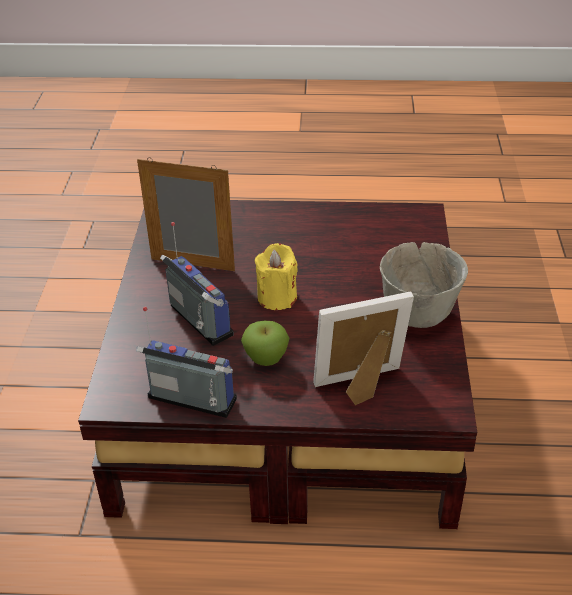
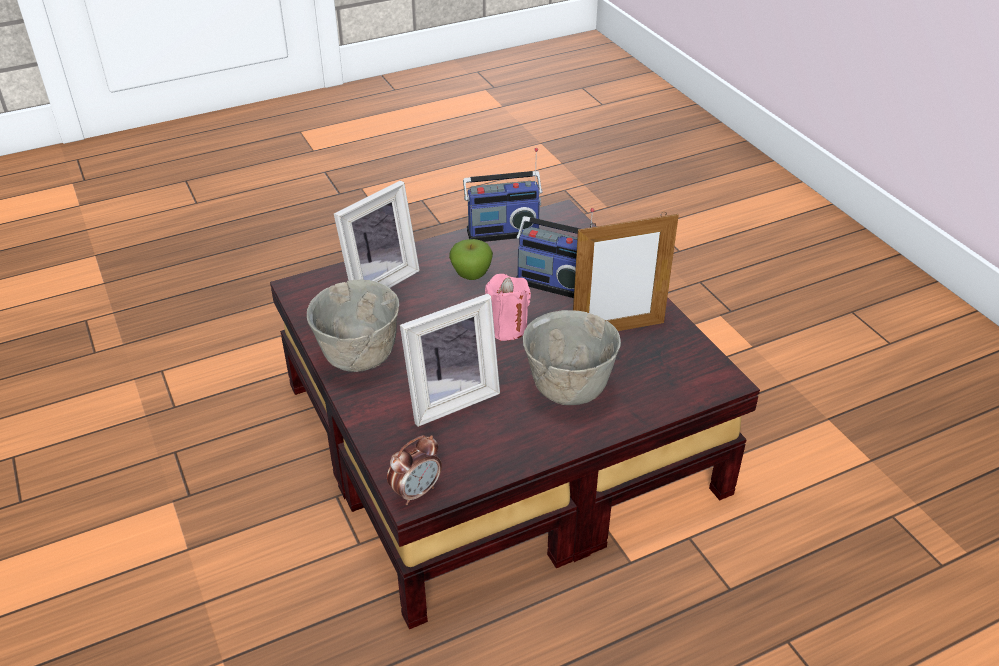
camera: 150 degrees right, 0 degrees up
(274, 237) = (567, 390): none -> grey bowl
(277, 297) = (506, 327): yellow candle -> pink candle
(363, 260) = (449, 398): none -> picture frame
(422, 214) = (416, 492): none -> alarm clock

